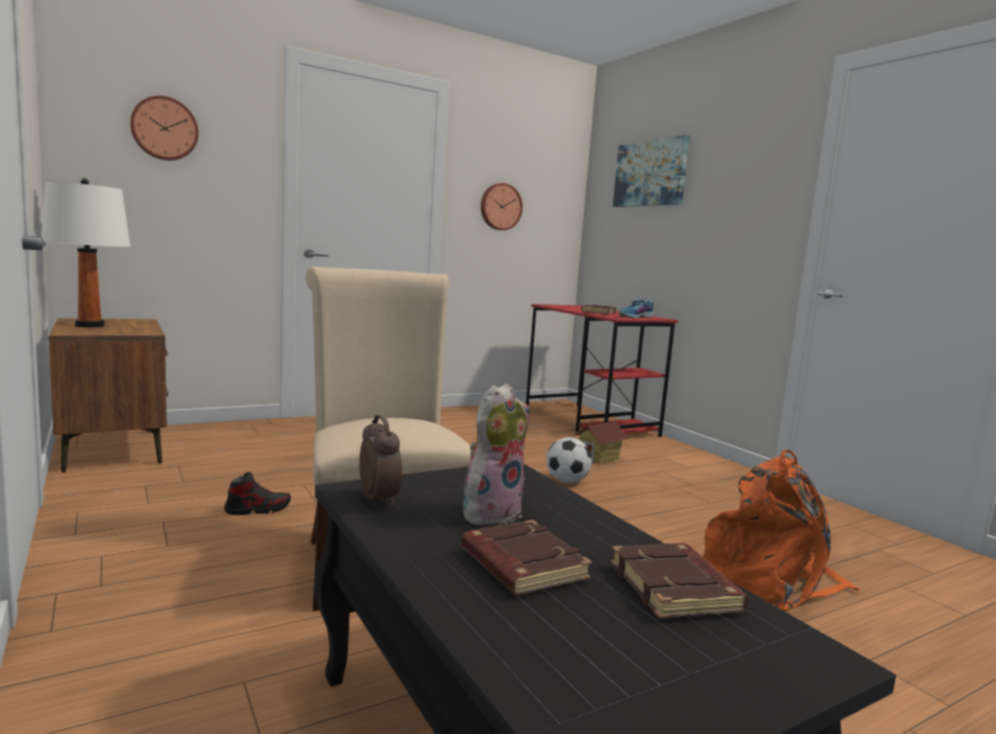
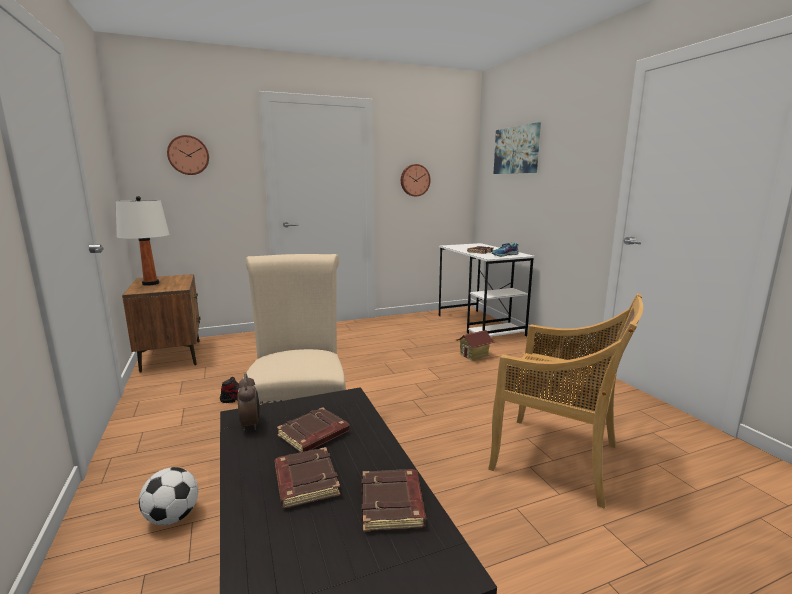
camera: 10 degrees right, 5 degrees up
(491, 512) = (313, 435): plush toy -> brown book
(567, 481) = (444, 375): football -> football (173, 517)
(590, 422) = (480, 325): red desk -> white desk
(771, 582) = (557, 458): orange backpack -> beige chair

